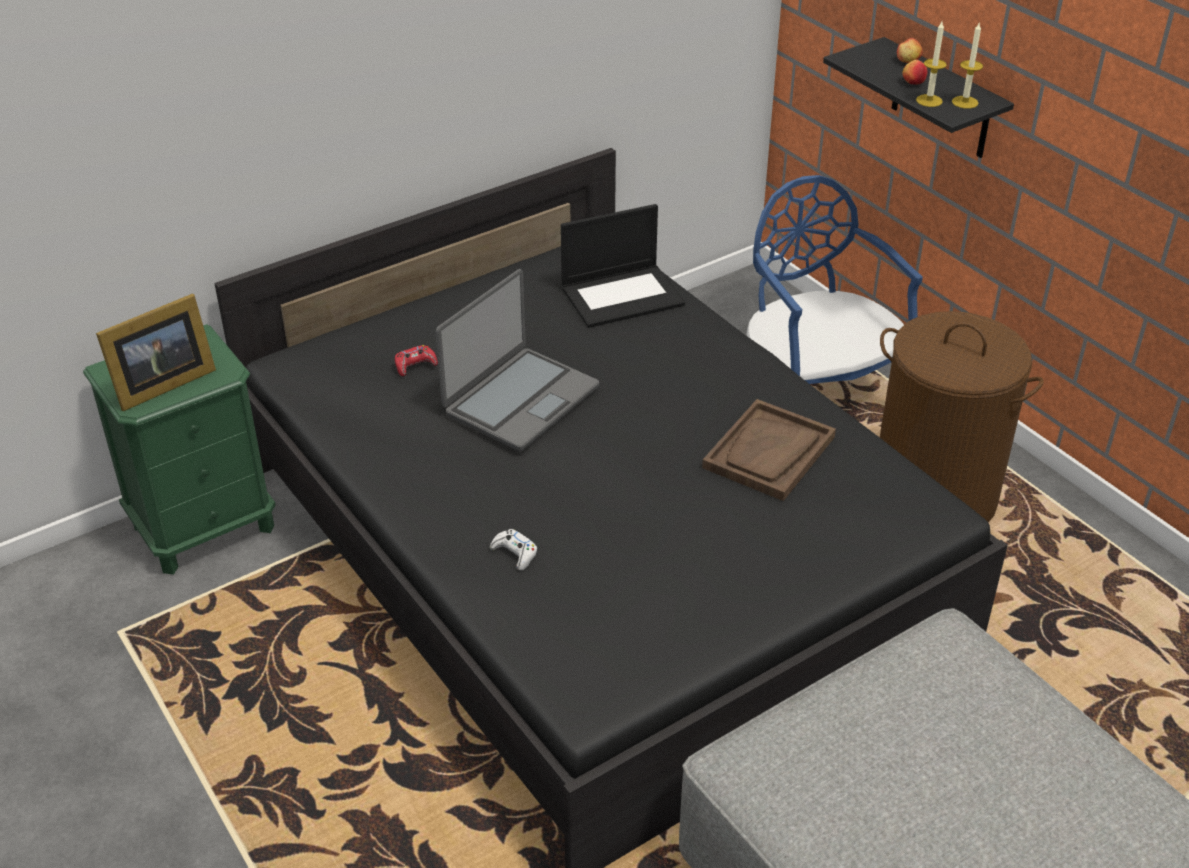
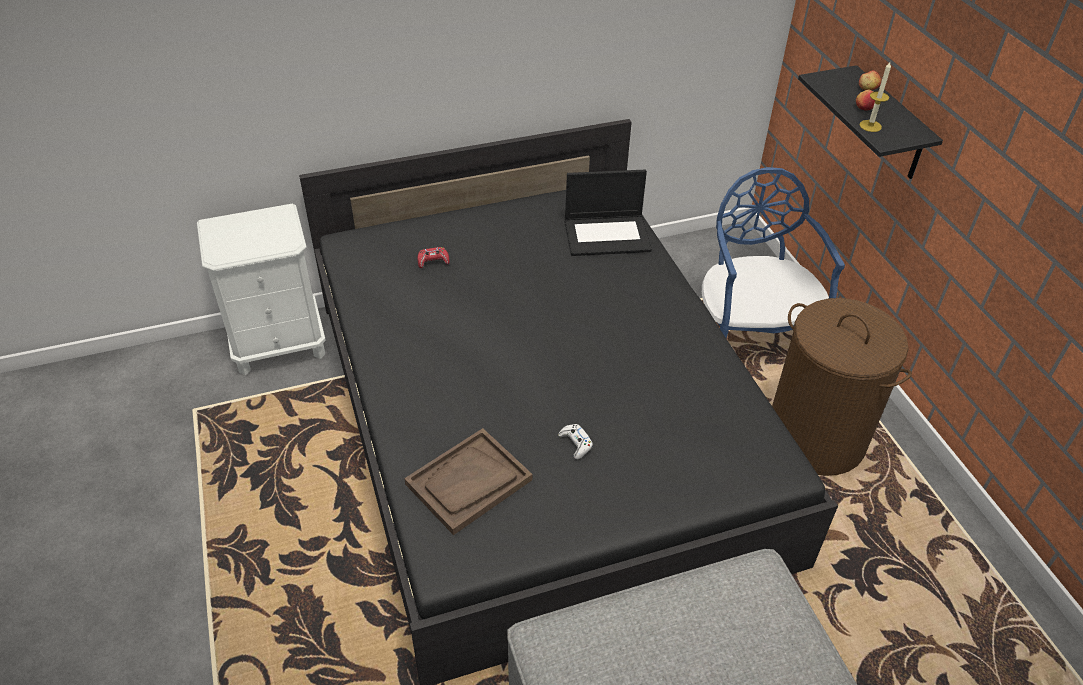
camera: 15 degrees right, 5 degrees up
(160, 385) = (240, 243): picture frame -> none
(204, 527) = (279, 344): green nightstand -> white nightstand
(515, 553) = (442, 427): white game controller -> white game controller (575, 444)
(520, 400) = (496, 304): laptop -> none
(769, 453) = (667, 387): brown tray -> brown tray (468, 482)
(965, 102) = (900, 132): candle -> none

